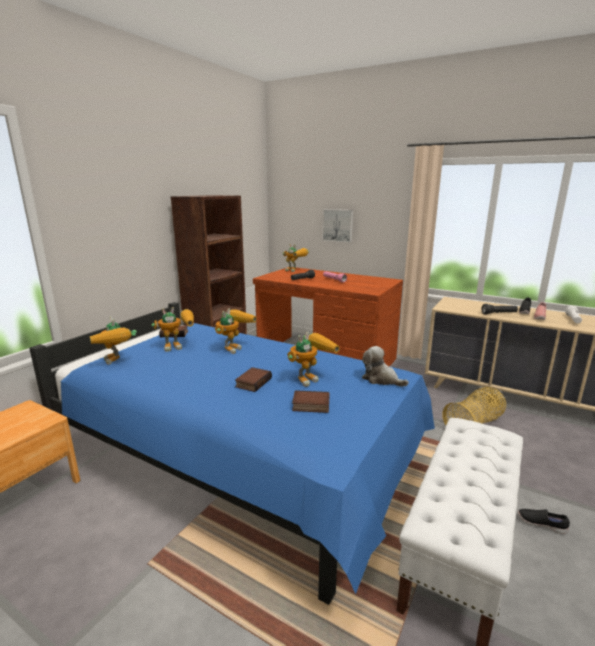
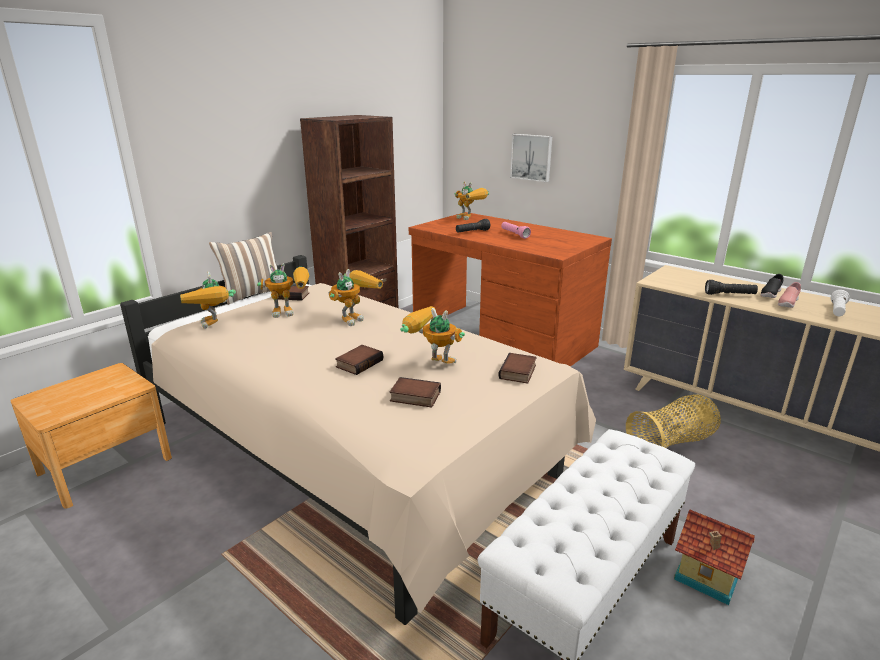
camera: 10 degrees right, 5 degrees up
(140, 335) = (253, 294): none -> pillow
(240, 459) = (353, 454): blue bed -> beige bed
(310, 377) = (431, 363): toy robot -> toy robot turned 120 degrees counterclockwise
(381, 379) = (519, 372): plush toy -> book
(541, 524) = (707, 576): black shoe -> toy house

